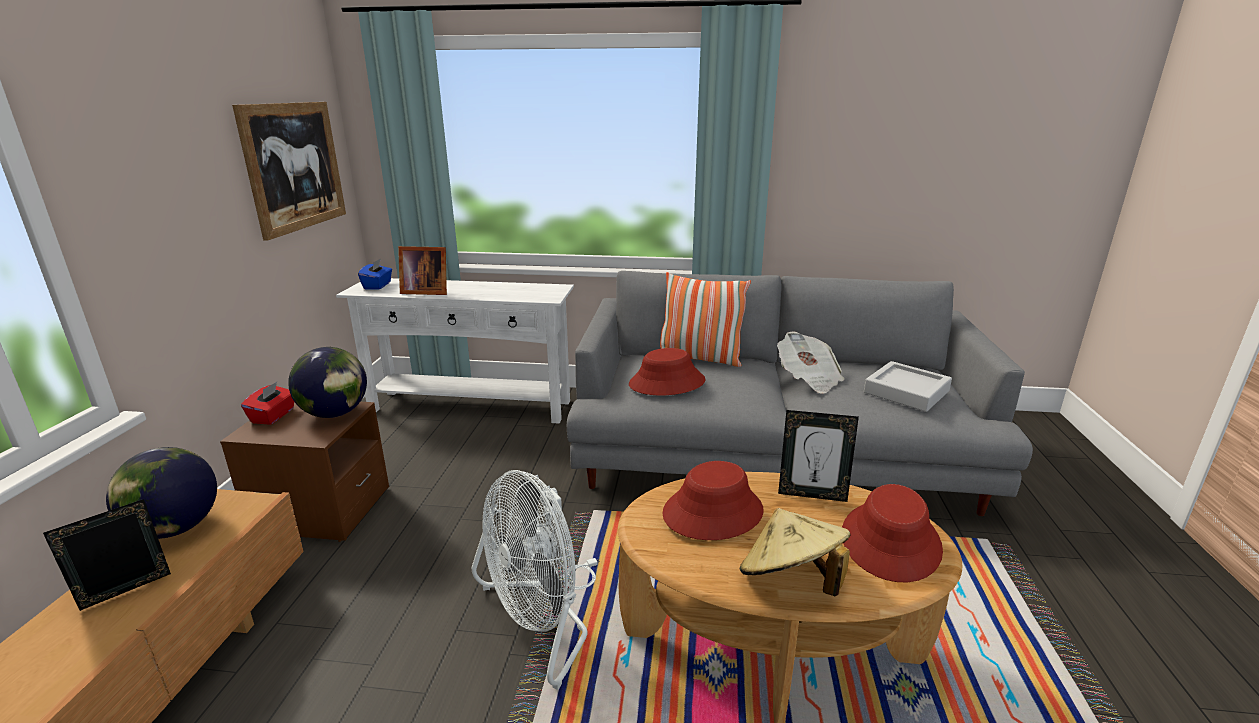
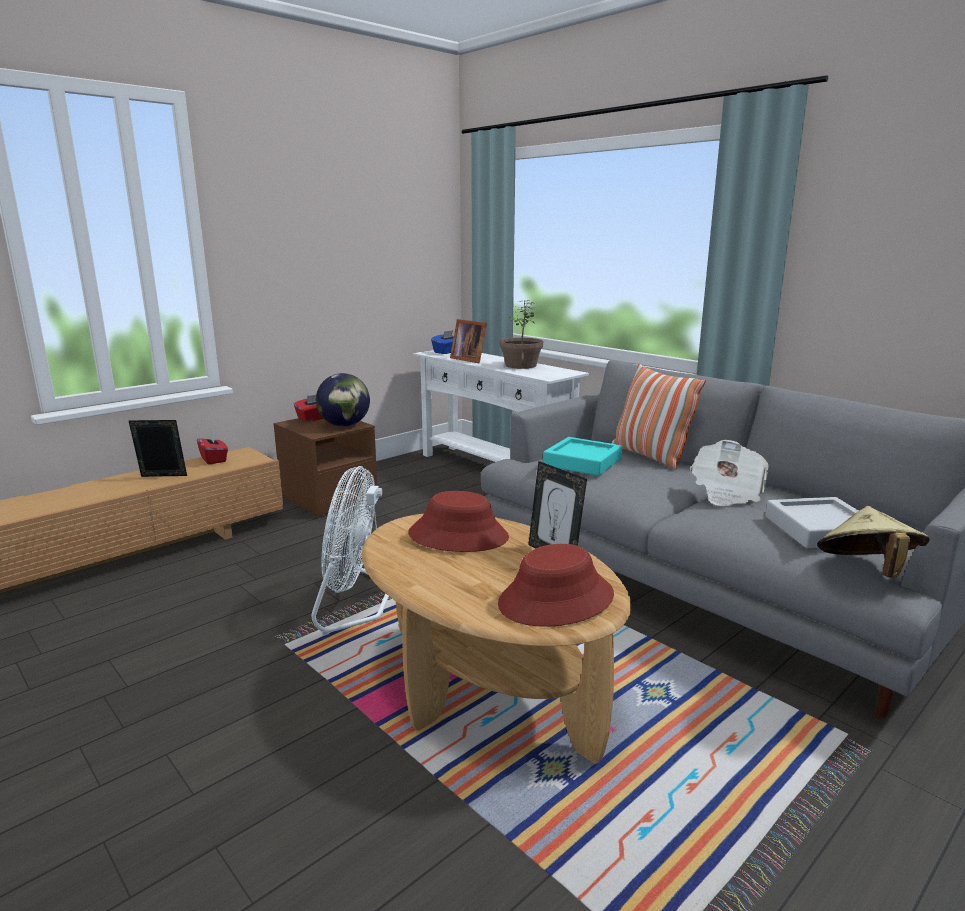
camera: 40 degrees right, 5 degrees down
(175, 528) = (214, 459): globe -> red tissue box
(294, 166) = (400, 250): picture -> none
(494, 289) = (520, 365): none -> potted plant
(667, 383) = (582, 462): red hat -> turquoise tray
(790, 580) = (435, 584): beige hat -> beige hat (866, 571)

